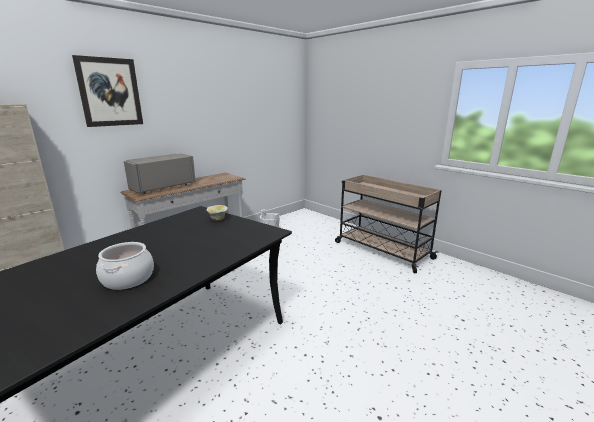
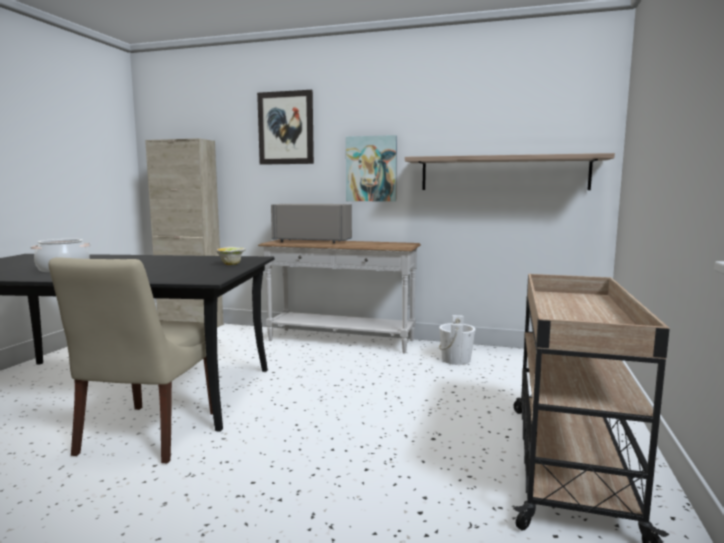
camera: 60 degrees right, 10 degrees down
(189, 125) = (371, 169): none -> picture
(260, 354) = (147, 435): none -> beige chair
(263, 124) = (503, 173): none -> shelf

